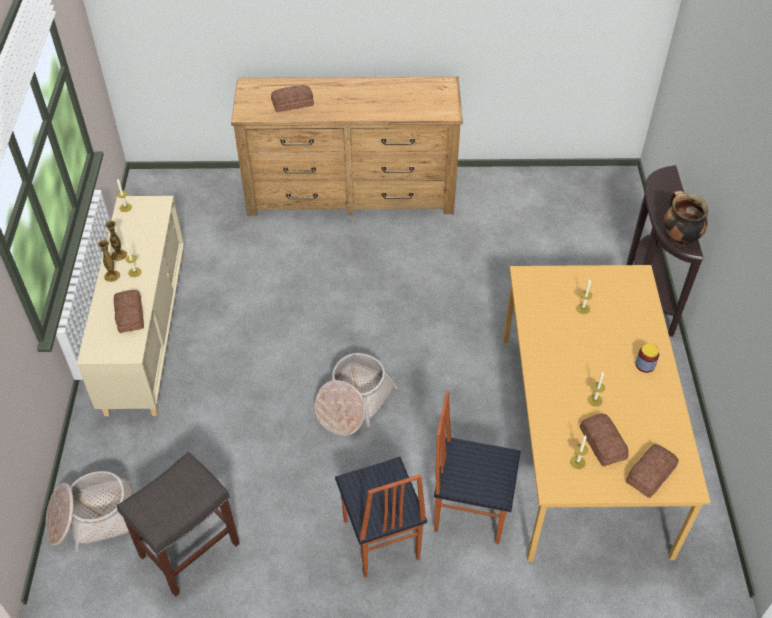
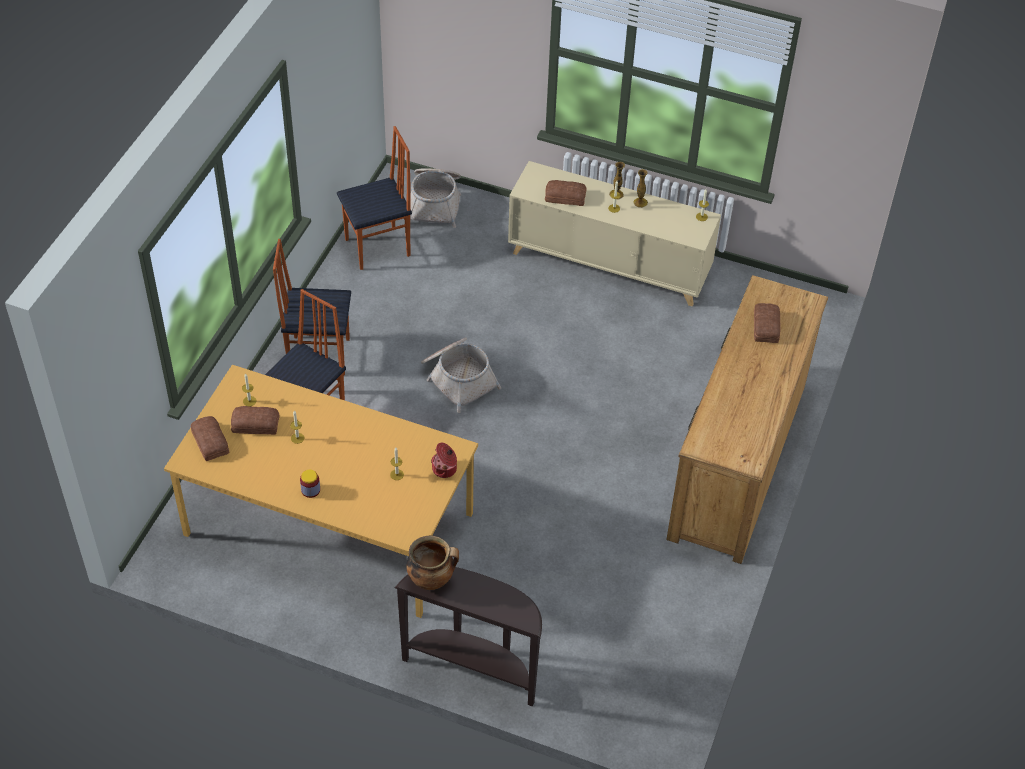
camera: 110 degrees right, 0 degrees up
(190, 548) = (378, 248): grey stool -> chair
(553, 278) = (445, 469): none -> cooking pot

